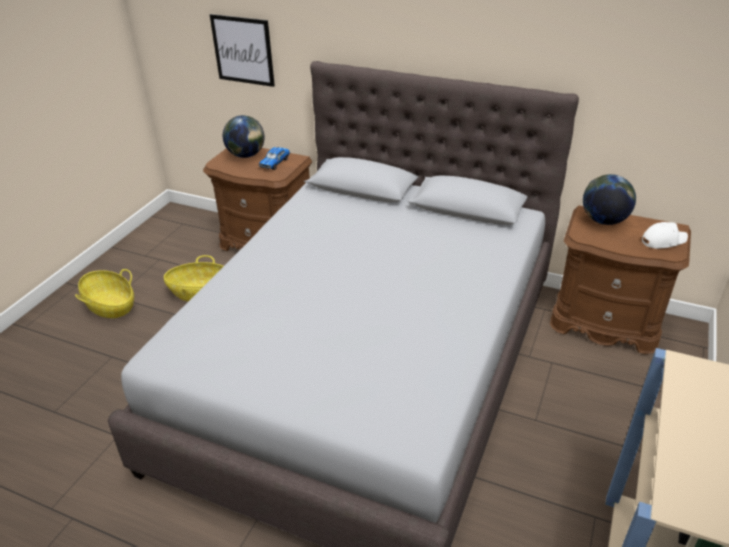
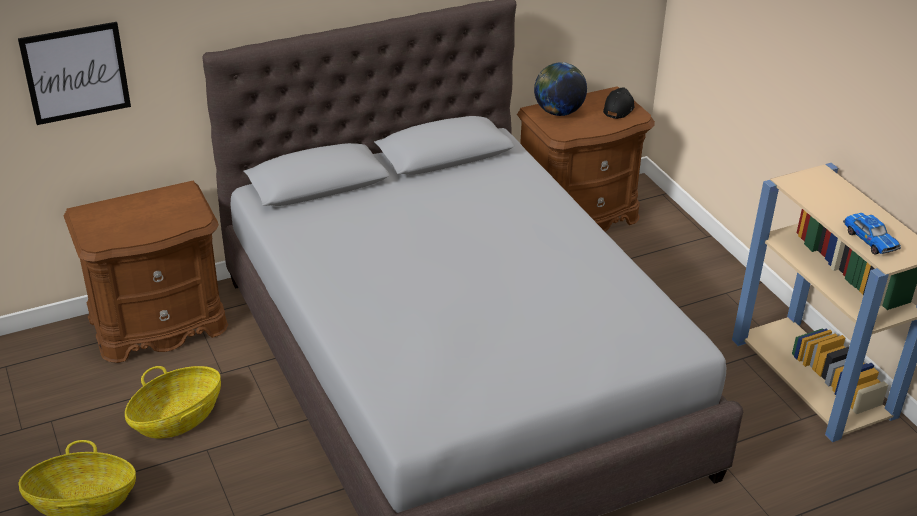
camera: 50 degrees left, 0 degrees up
(246, 155) = (116, 215): globe -> none
(275, 163) = (167, 206): toy car -> toy car (869, 240)
(663, 240) = (618, 108): white cap -> black cap

